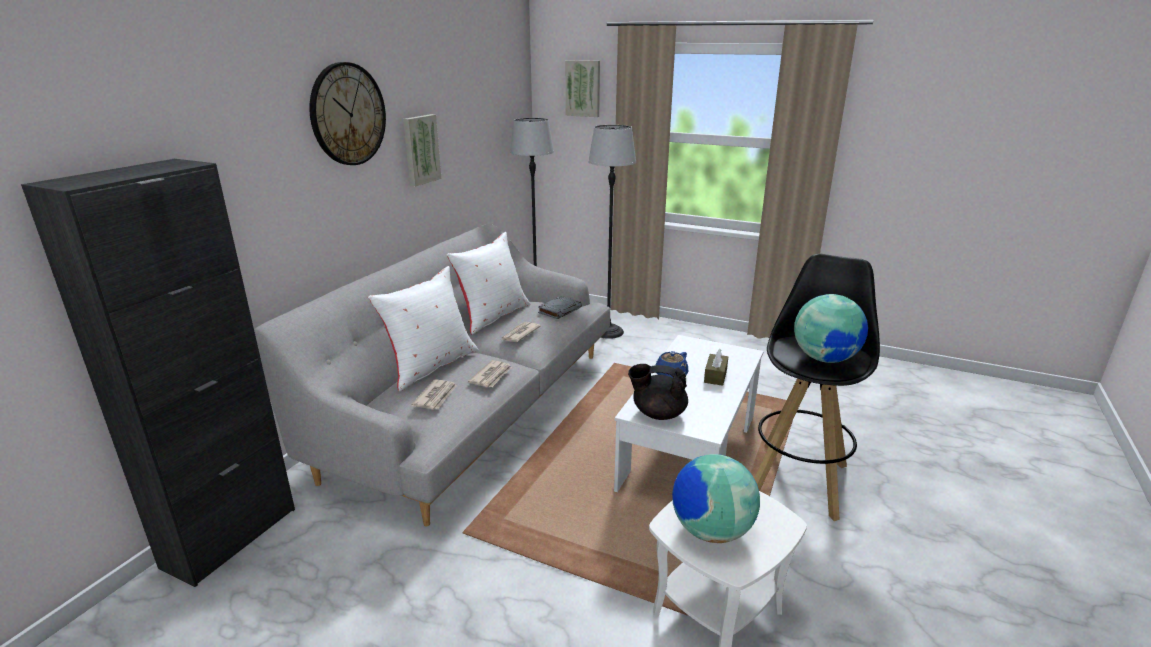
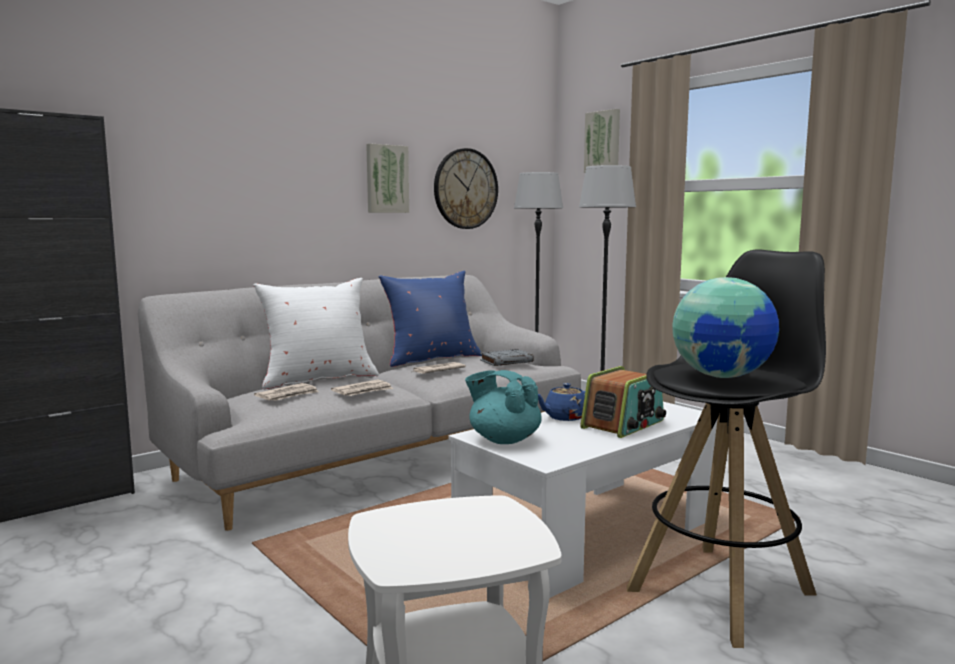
camera: 25 degrees right, 15 degrees down
(348, 114) = (296, 126): wall clock -> wall clock (465, 189)
(492, 316) = (431, 359): white pillow -> blue pillow
(658, 413) = (503, 439): black teapot -> turquoise teapot
(711, 531) = (419, 533): globe -> none
(715, 376) = (624, 424): brown tissue box -> radio

